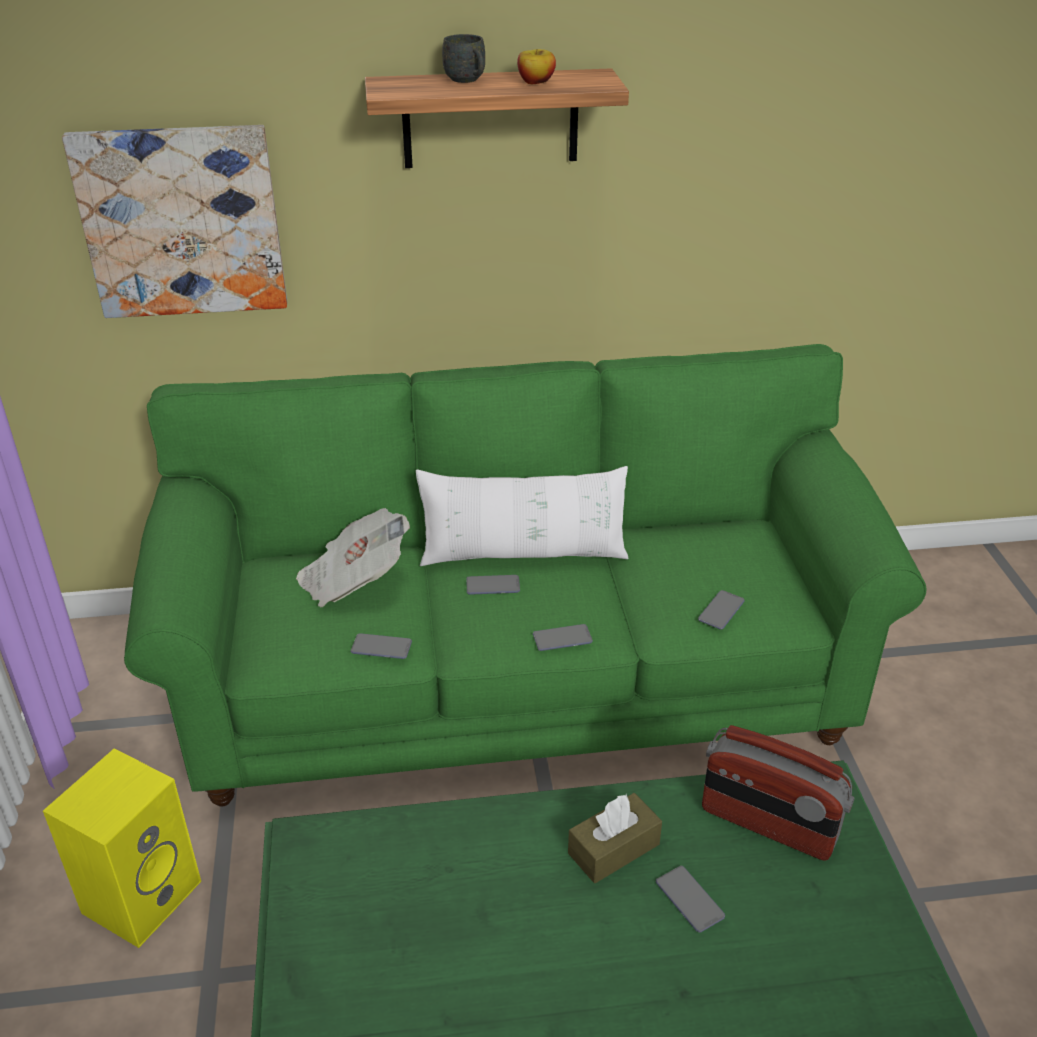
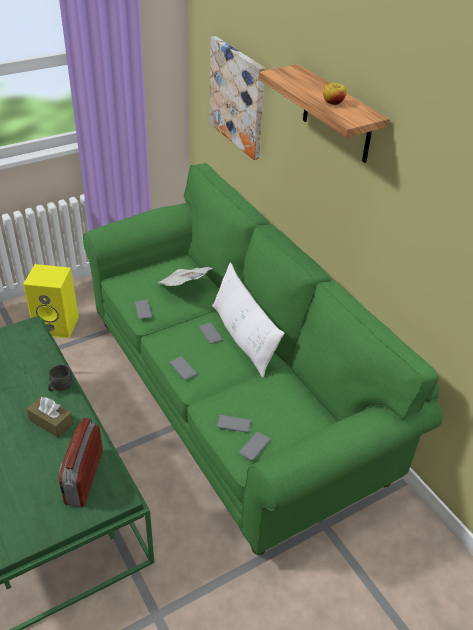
camera: 65 degrees right, 5 degrees up
(467, 80) = (316, 86): grey mug -> grey mug (60, 387)
(689, 900) = (28, 455): phone -> phone (254, 446)

